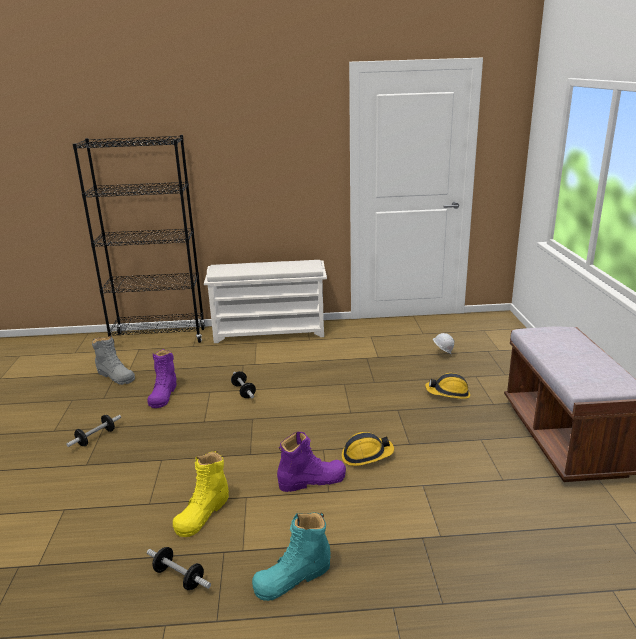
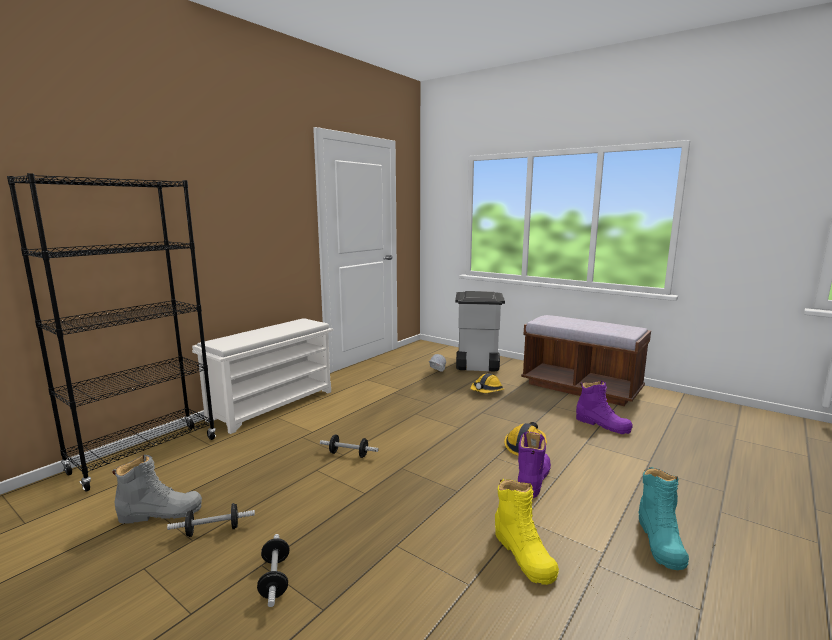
camera: 50 degrees left, 10 degrees down
(163, 394) = (269, 496): purple boot -> purple boot (602, 424)
(179, 577) = (619, 610): dumbbell -> dumbbell (213, 530)
(500, 363) = (476, 366): none -> grey trash can

